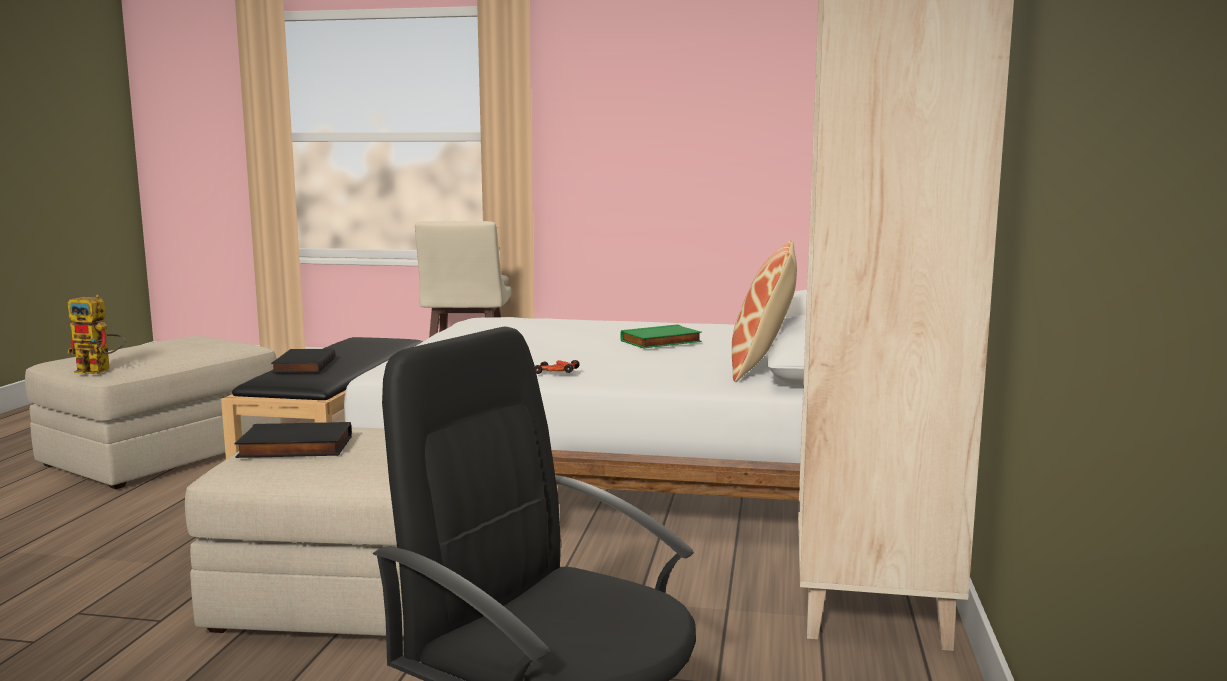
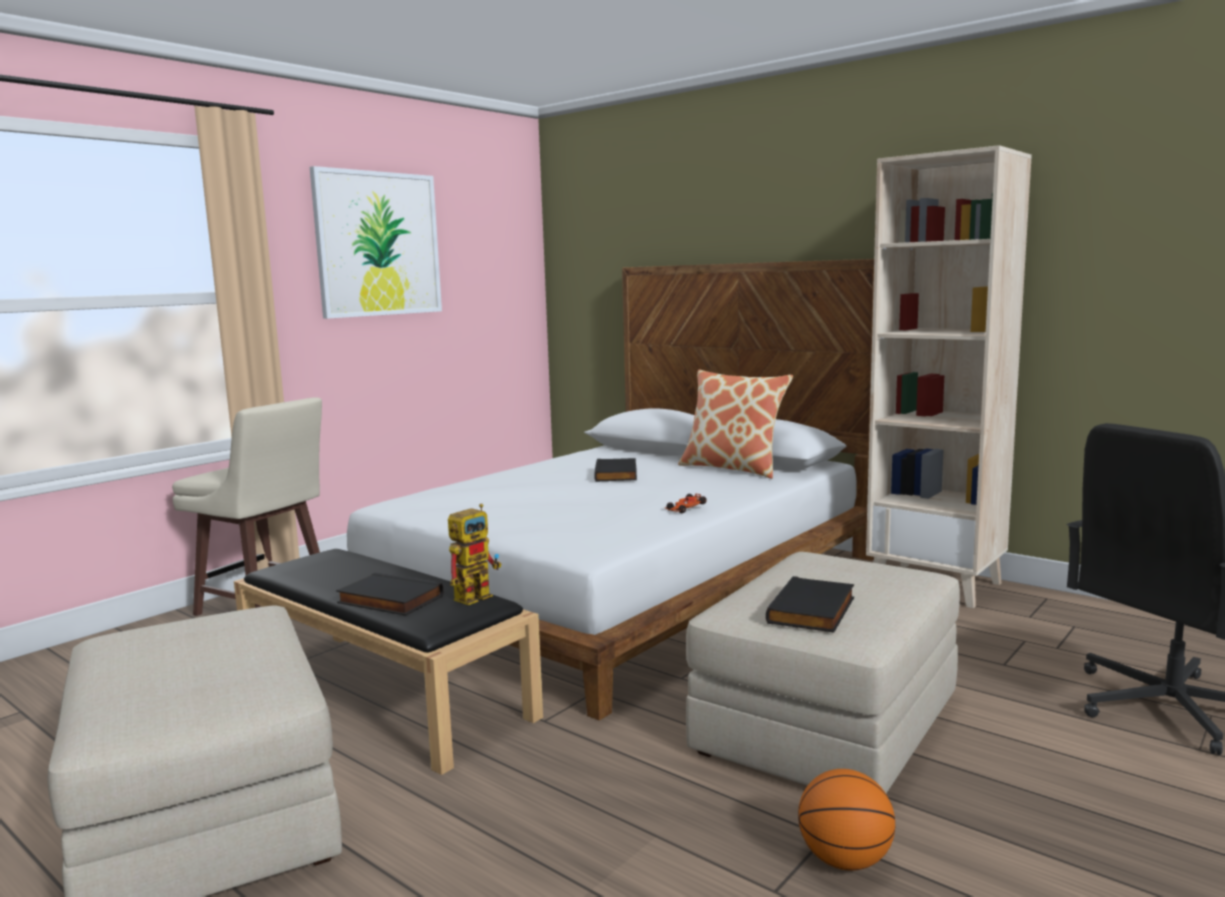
camera: 60 degrees left, 0 degrees up
(100, 371) = (263, 697): toy robot -> toy robot (477, 595)
(122, 632) = (845, 860): none -> basketball
(654, 90) = (378, 244): none -> picture
(661, 342) = (617, 474): green book -> black book

